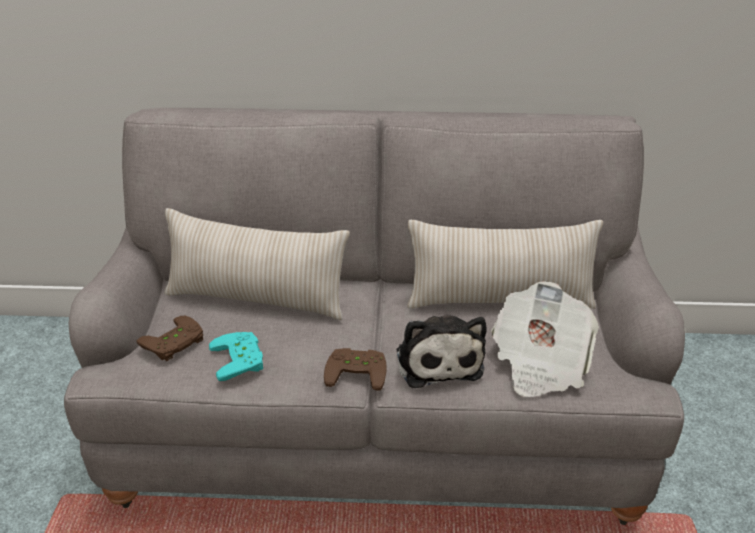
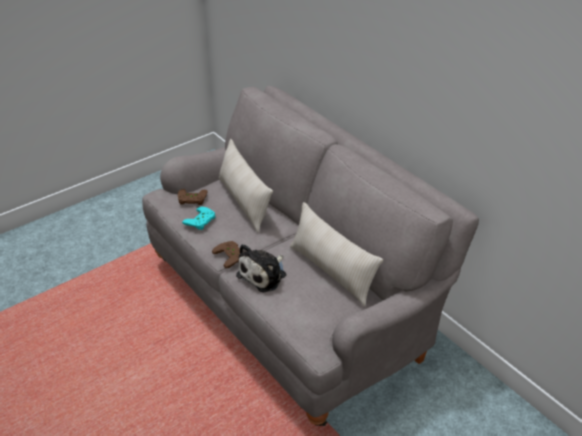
camera: 50 degrees right, 5 degrees up
(540, 363) = (296, 306): newspaper -> none

